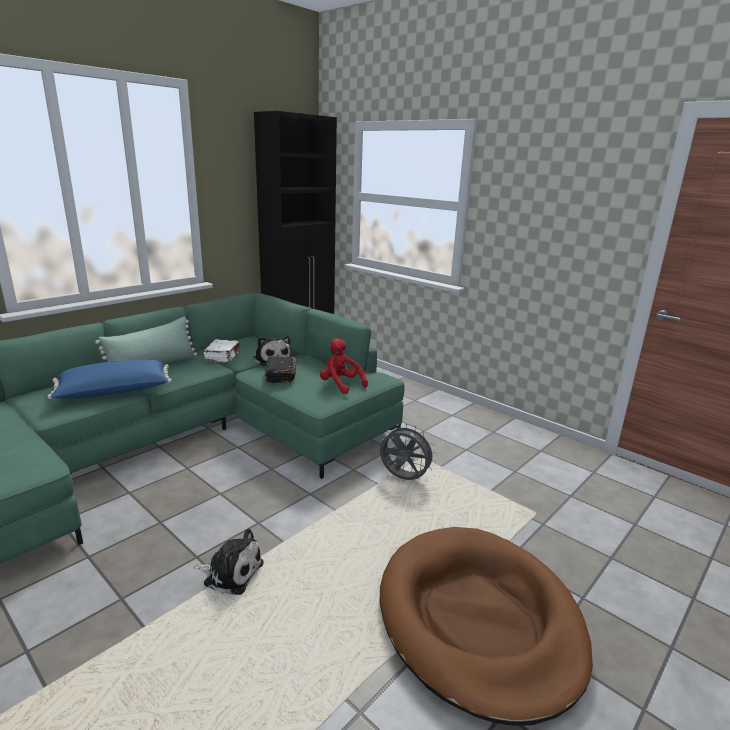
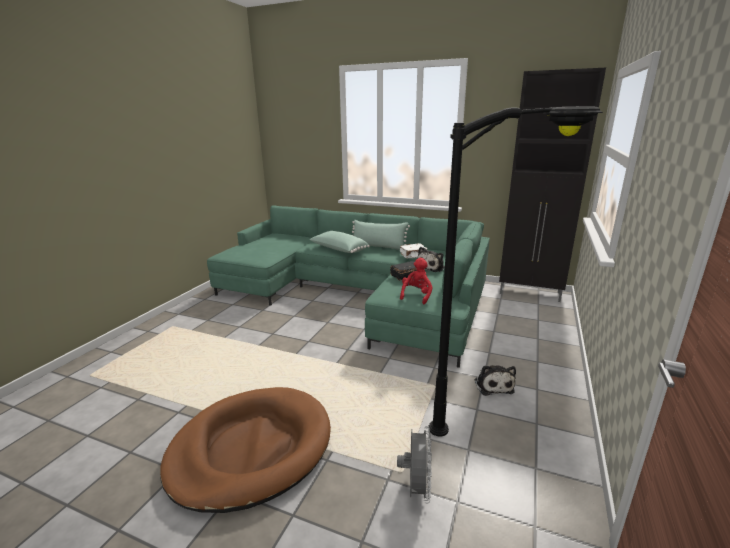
camera: 70 degrees right, 0 degrees up
(114, 393) = (338, 250): blue pillow -> green pillow
(231, 572) = (264, 346): plush toy -> plush toy (493, 385)
(403, 479) = (396, 383): grey fan -> grey fan (416, 488)
(489, 447) = (498, 424): none -> black floor lamp

